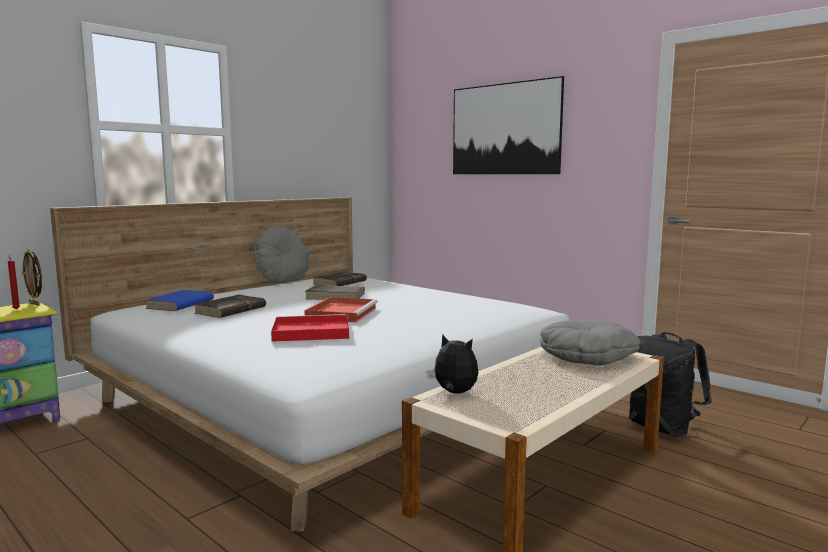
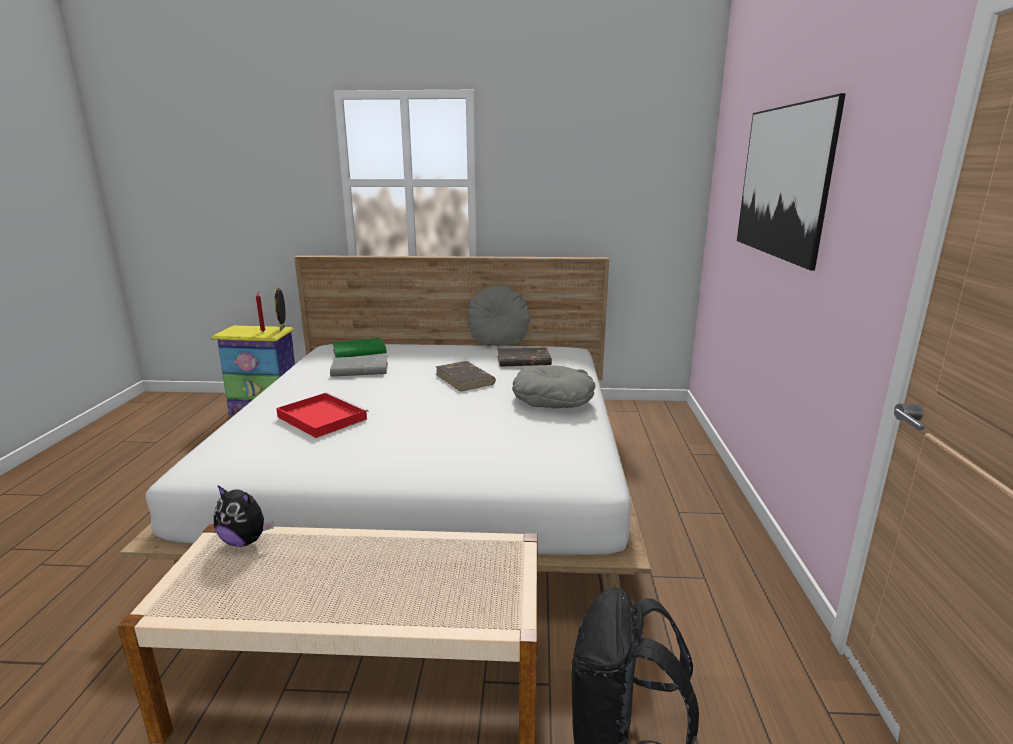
camera: 50 degrees right, 10 degrees up
(180, 304) = (358, 351): blue book -> green book
(230, 310) = (359, 370): brown book -> grey book
(342, 313) = (405, 403): red tray -> none
(454, 393) = (245, 541): plush toy -> plush toy turned 120 degrees clockwise
(585, 356) = (463, 574): grey pillow -> grey pillow (553, 399)

